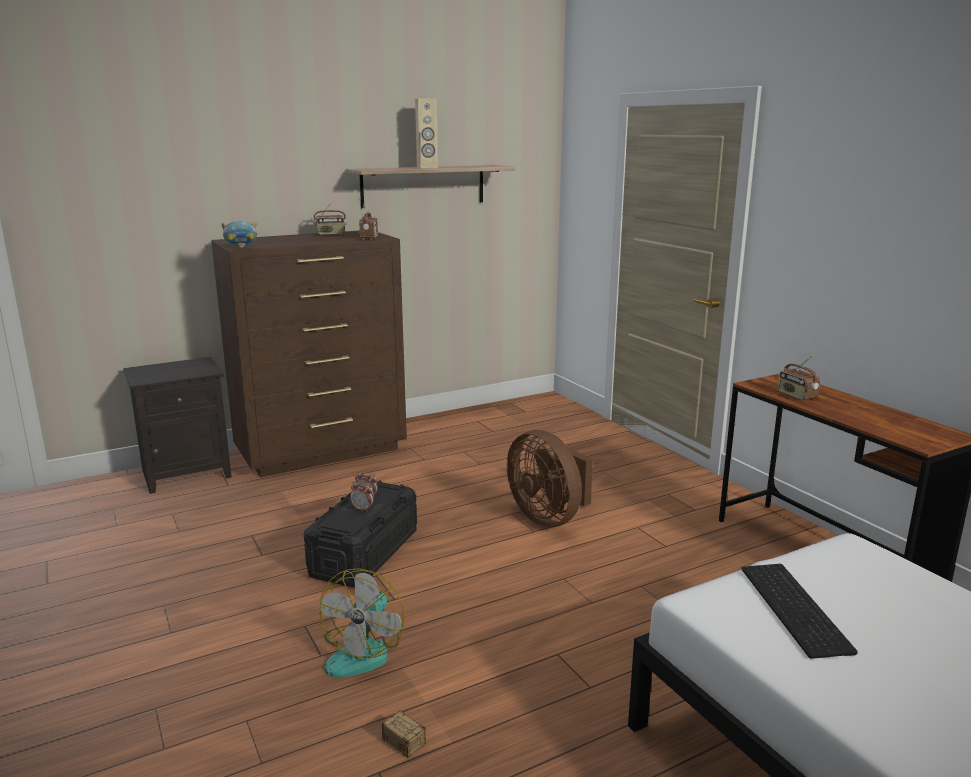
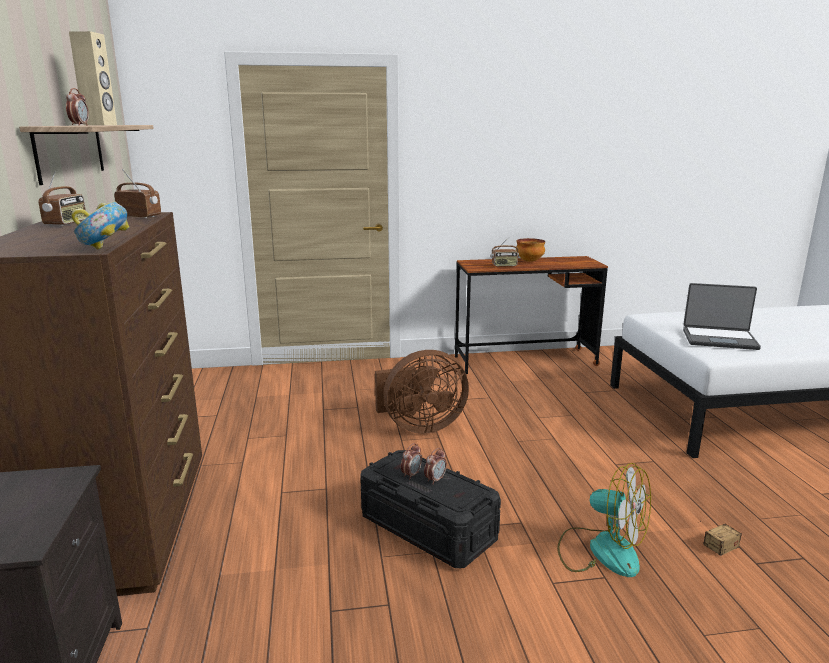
camera: 70 degrees left, 0 degrees up
(377, 169) = (80, 125): none -> alarm clock
(797, 609) = (719, 339): keyboard -> laptop
(854, 406) = (530, 261): none -> bowl

